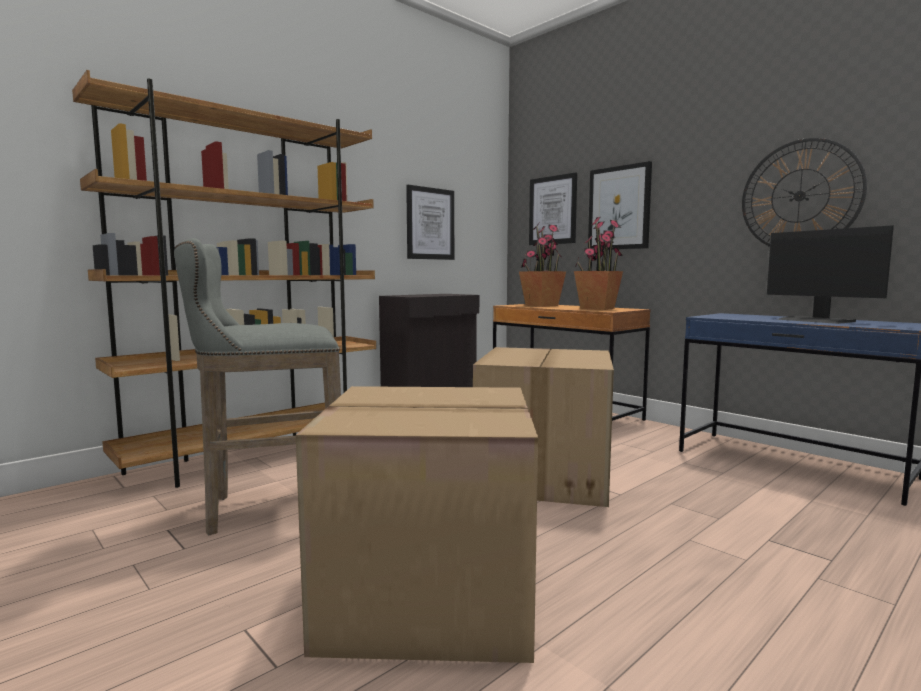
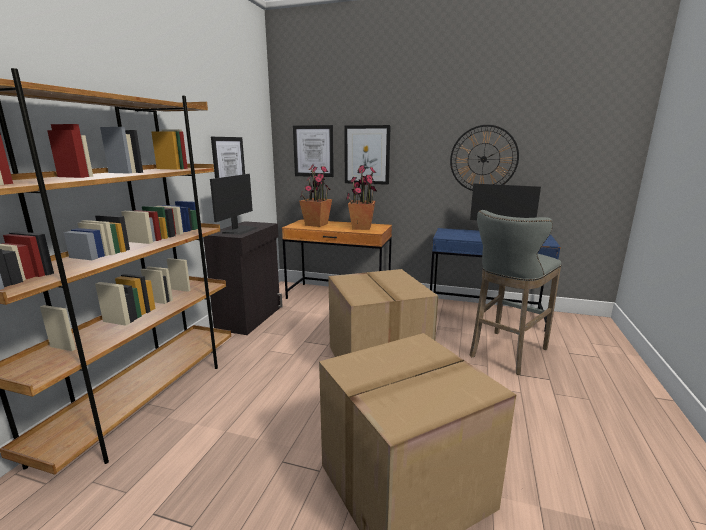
camera: 30 degrees left, 10 degrees up
(271, 508) = (222, 454): grey stool -> grey stool (506, 354)
(424, 295) = (240, 230): none -> monitor

